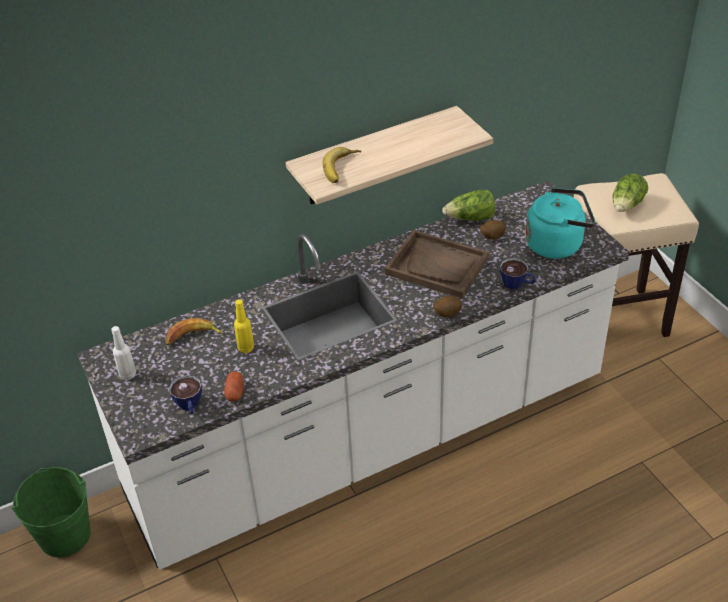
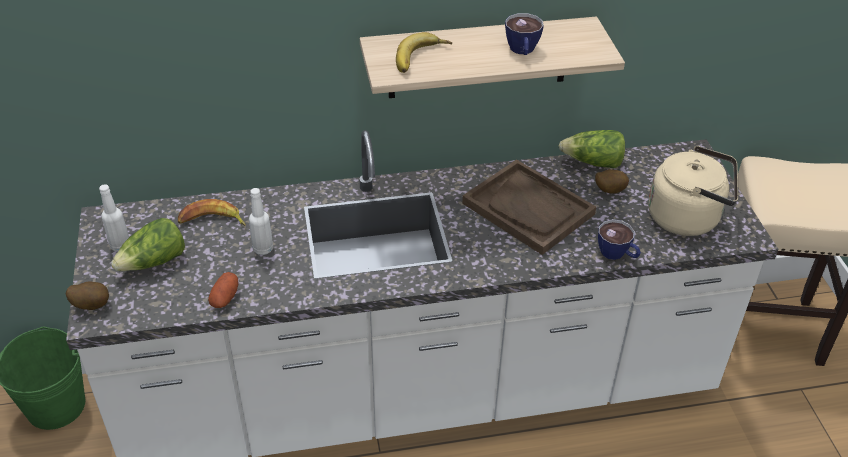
camera: 15 degrees right, 0 degrees up
(189, 406) = (166, 301): cup -> cup (522, 51)
(245, 348) = (263, 249): yellow bottle -> white bottle
(446, 314) = (514, 269): potato -> potato (92, 305)
(557, 244) = (688, 217): turquoise kettle -> beige kettle
(627, 205) = (801, 193): lettuce -> lettuce (154, 262)

